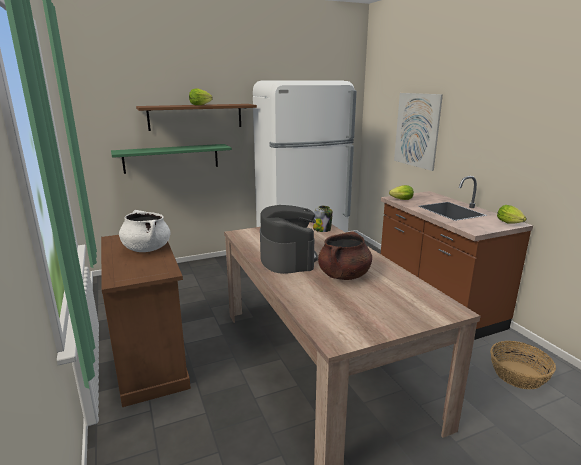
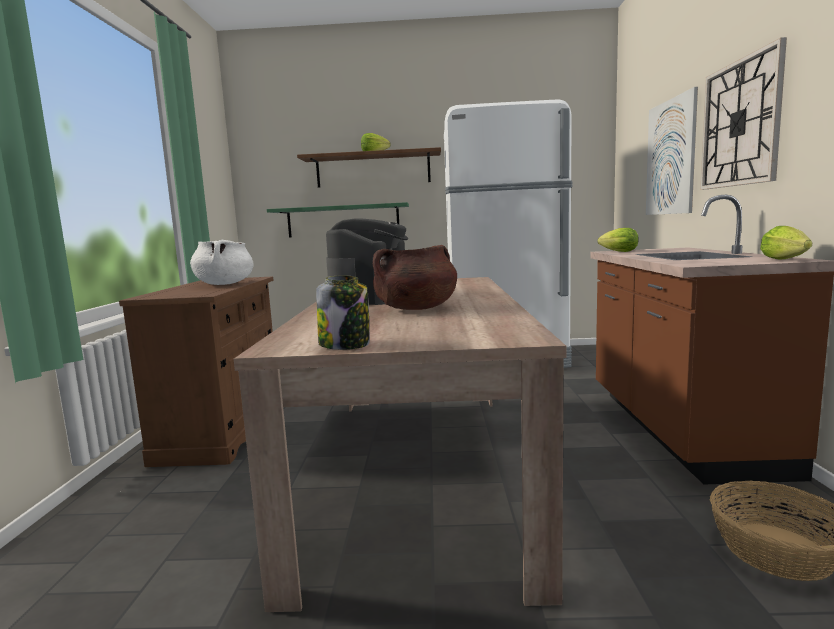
camera: 25 degrees right, 10 degrees down
(322, 229) = (468, 282): jar -> jar (345, 345)
(474, 130) = (740, 123): none -> wall clock

